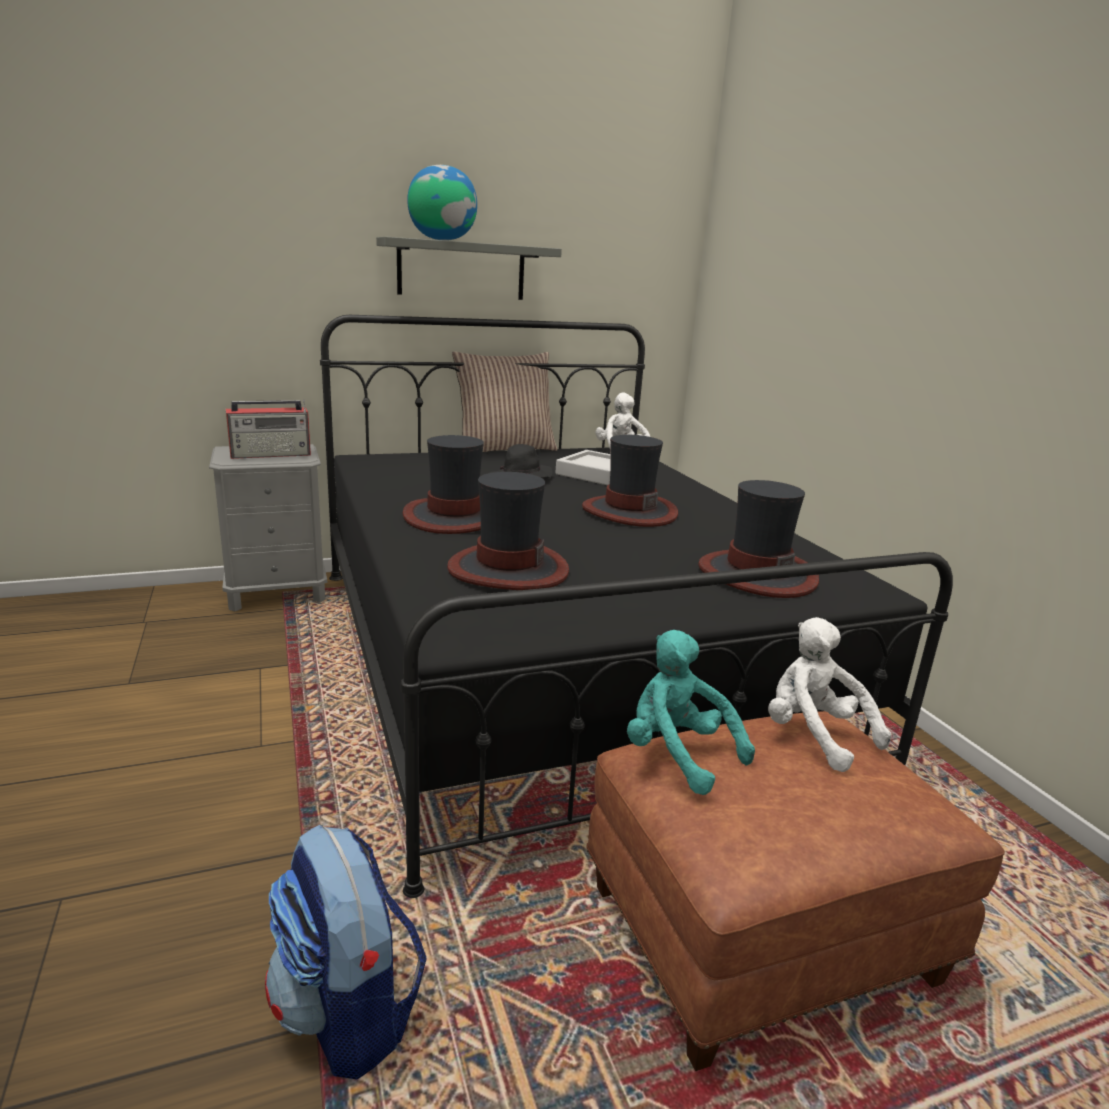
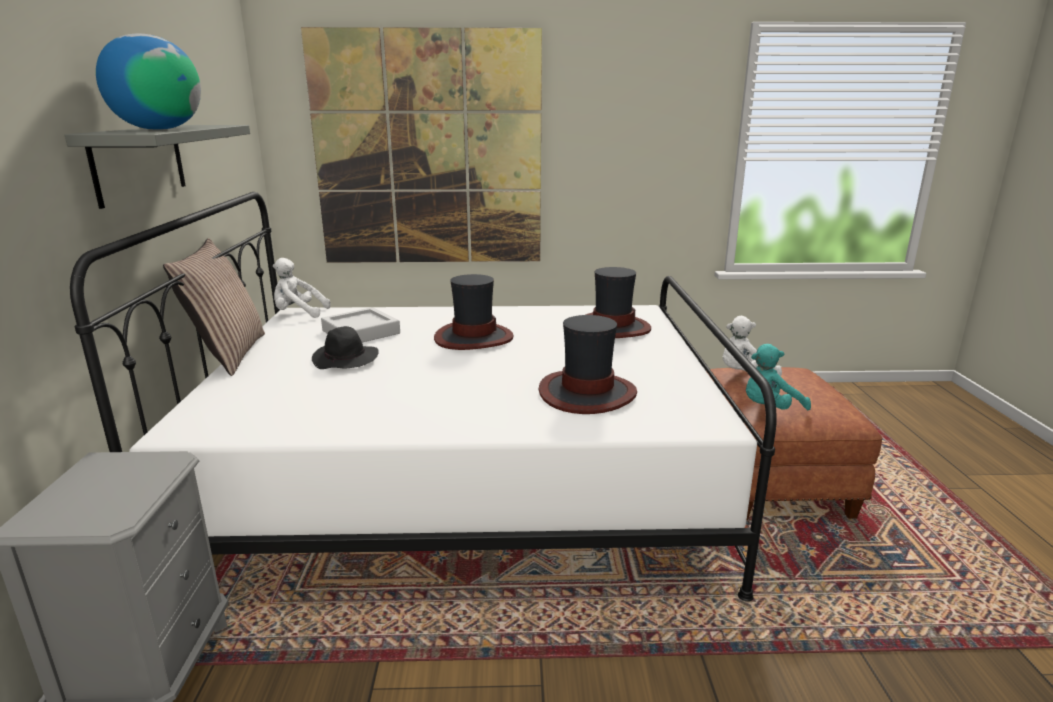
camera: 70 degrees left, 0 degrees up
(272, 454) = (117, 483): radio -> none
(348, 1011) = (849, 636): backpack -> none
(454, 517) = (450, 400): hat -> none
(557, 659) = (467, 483): black bed -> white bed
(805, 305) = (428, 151): none -> picture

